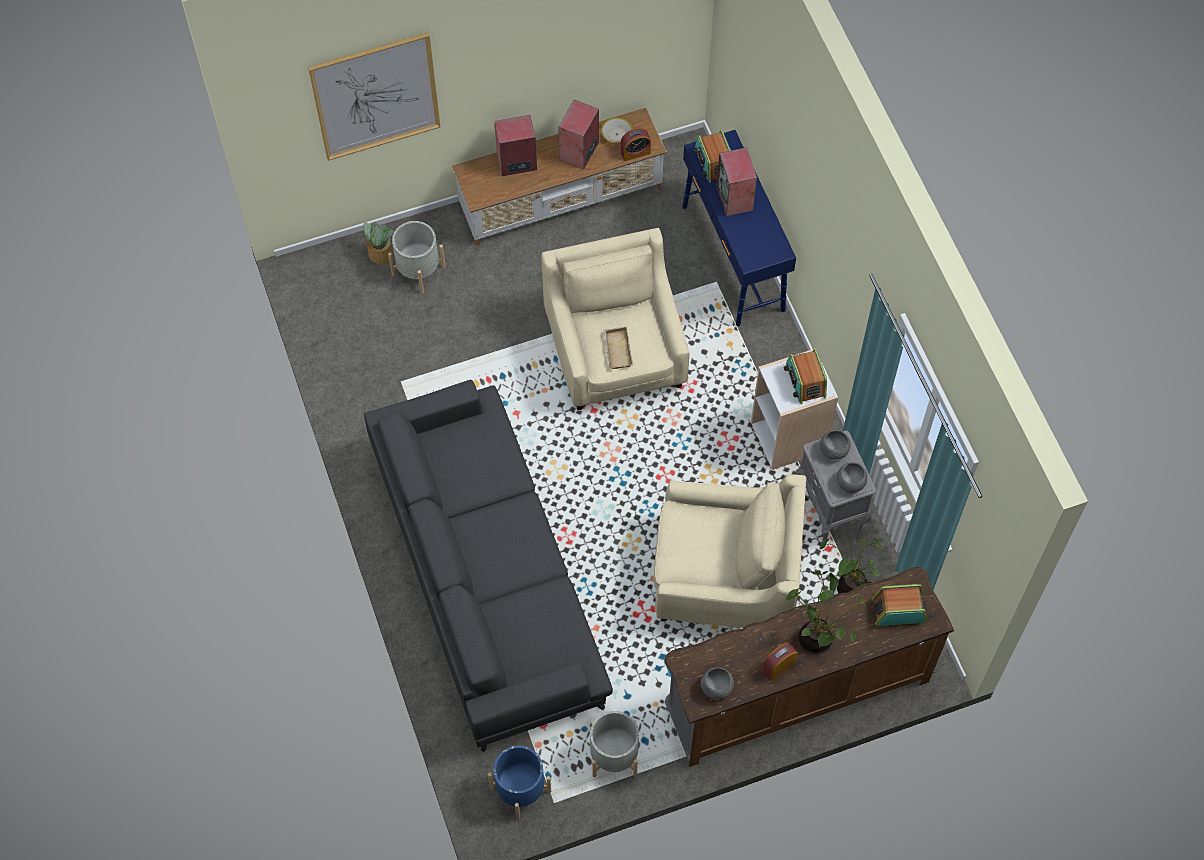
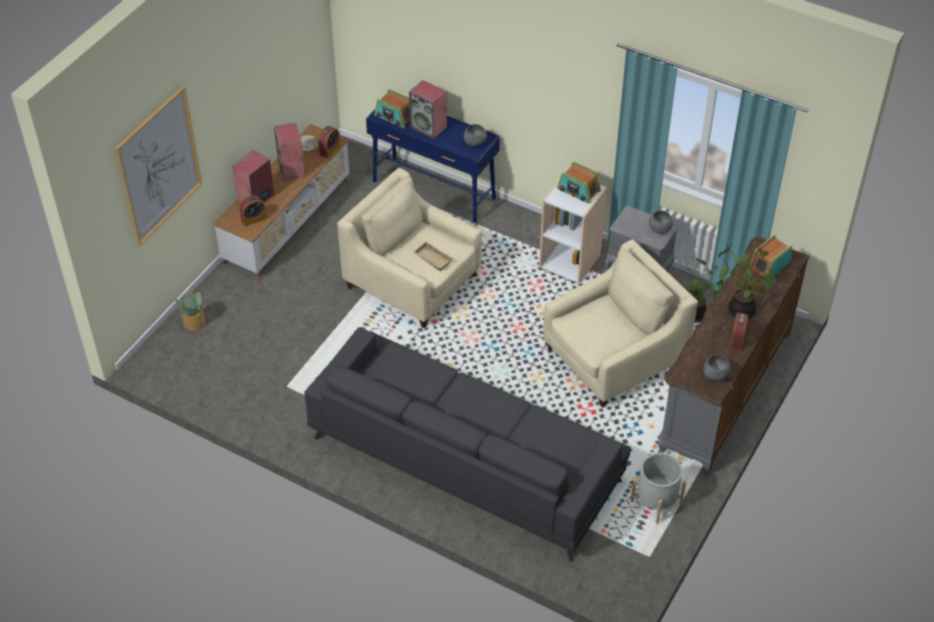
camera: 40 degrees left, 15 degrees down
(418, 270) = (232, 317): grey planter -> none
(493, 186) = (254, 219): none -> alarm clock
(520, 789) = (620, 565): blue planter -> none
(833, 451) = (631, 220): grey bowl -> grey bowl (475, 143)

